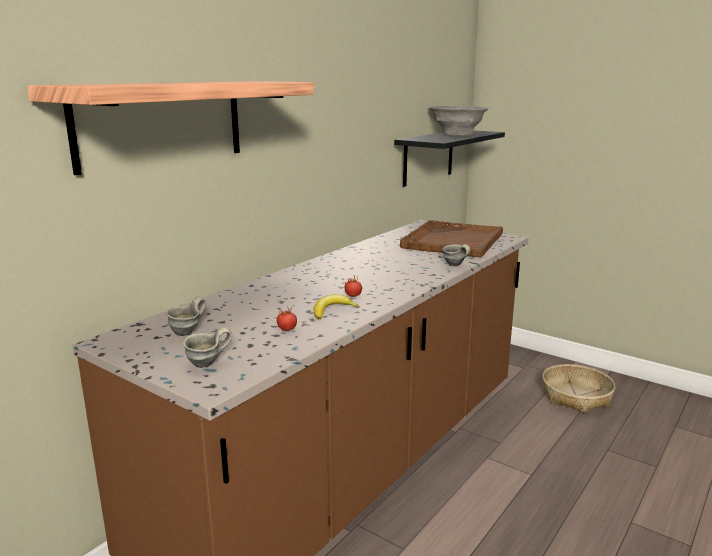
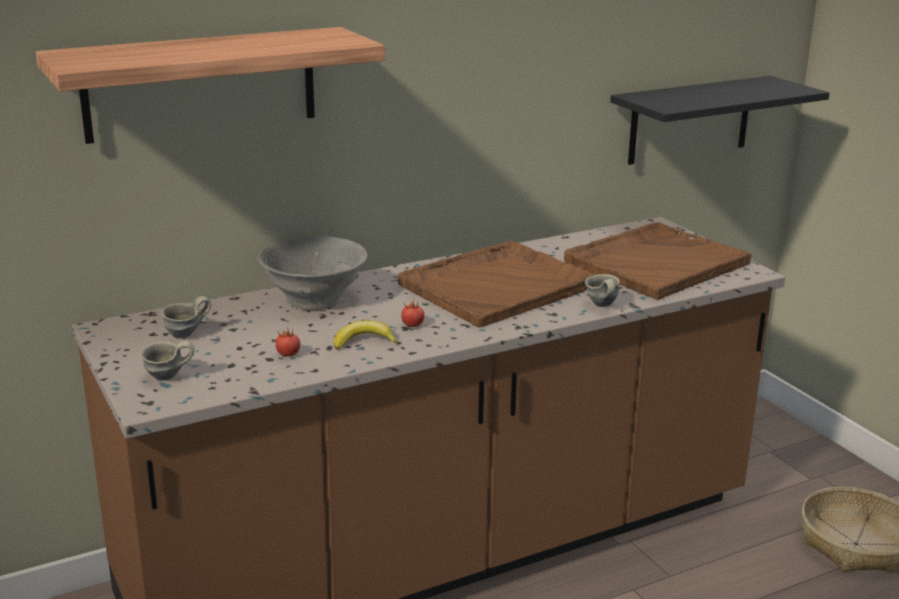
camera: 25 degrees right, 5 degrees up
(378, 265) = (498, 285): none -> brown tray
(457, 134) = (733, 91): grey bowl -> grey bowl (314, 299)

